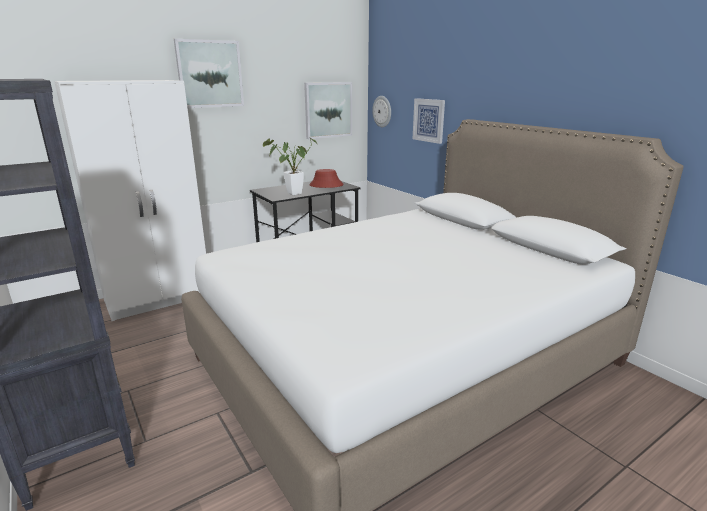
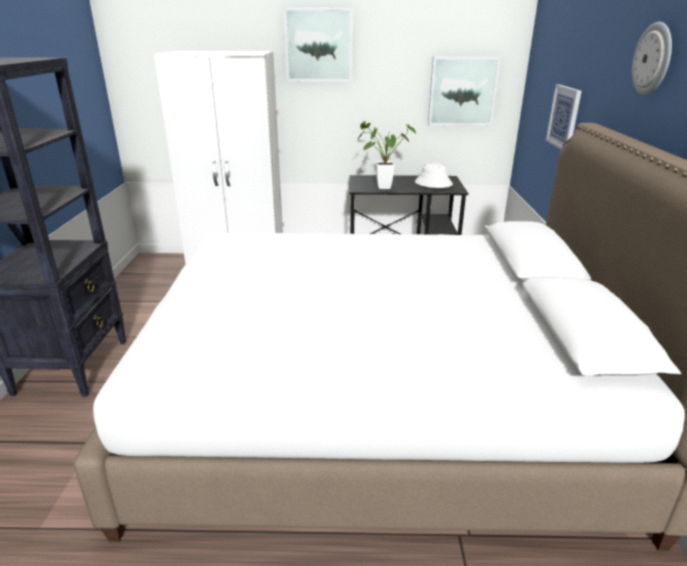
camera: 35 degrees right, 5 degrees up
(326, 185) = (433, 183): red hat -> white hat
(382, 111) = (532, 98): wall clock -> wall clock (653, 59)

